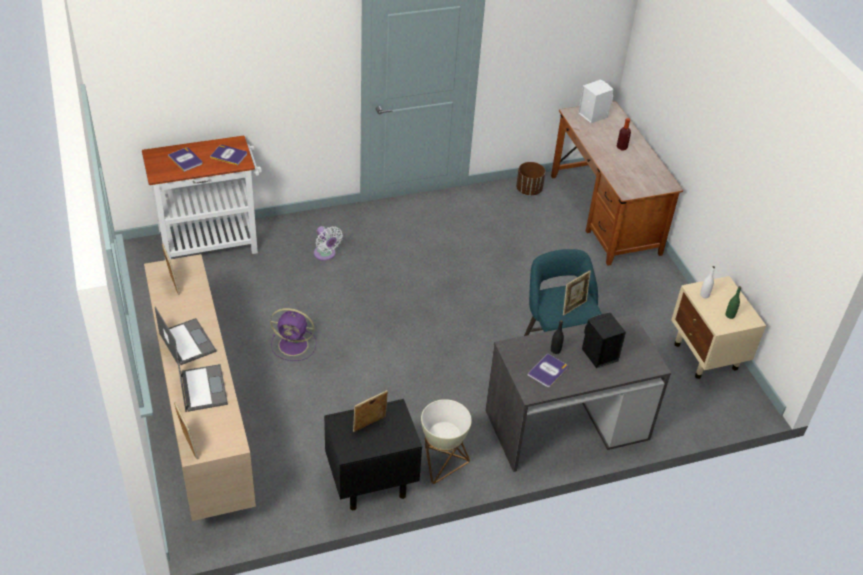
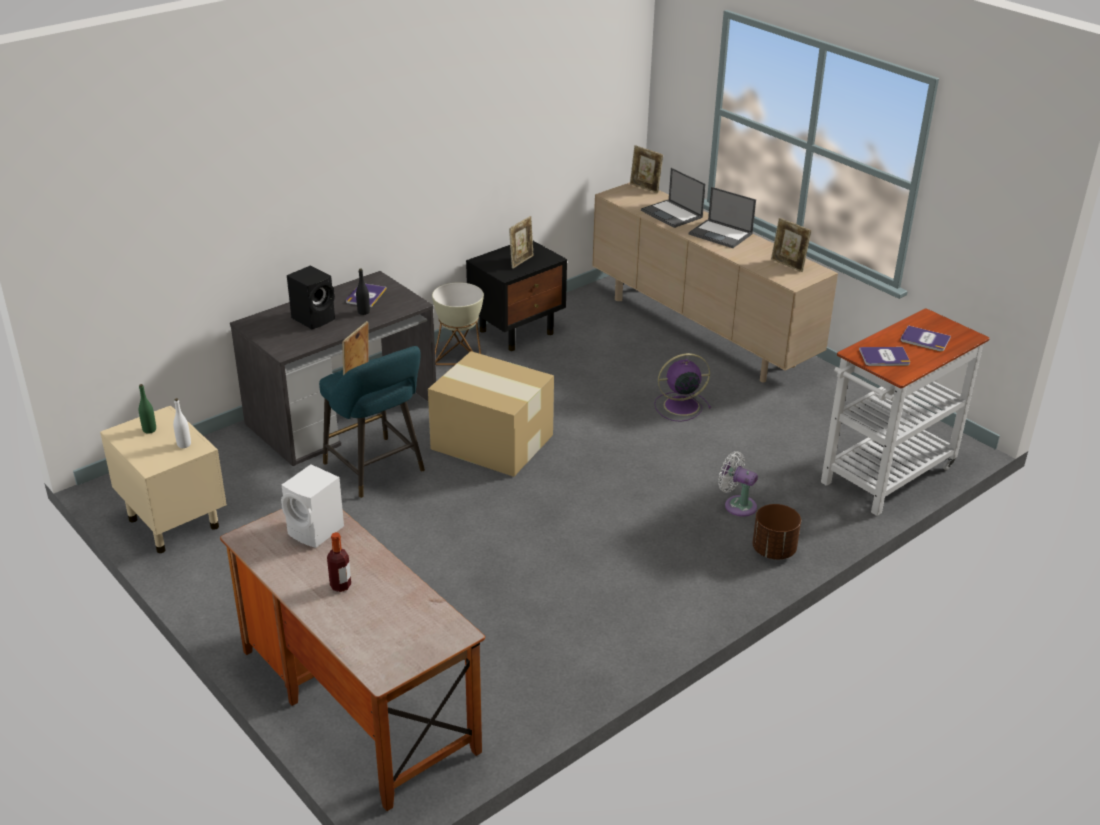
camera: 160 degrees right, 10 degrees down
(459, 358) = (491, 441): none -> cardboard box
(529, 190) = (509, 707): brown planter -> brown planter (773, 550)
(592, 115) = (415, 643): white speaker -> white speaker (316, 531)

